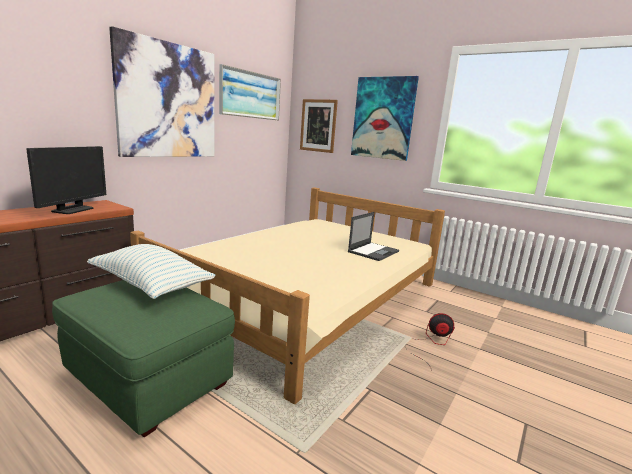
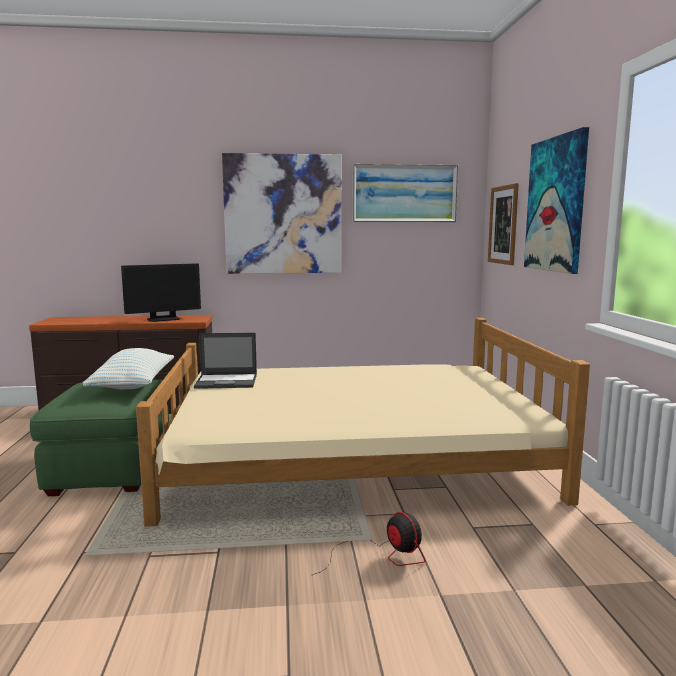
camera: 50 degrees right, 5 degrees down
(373, 251) = (419, 409): laptop -> laptop (227, 381)

